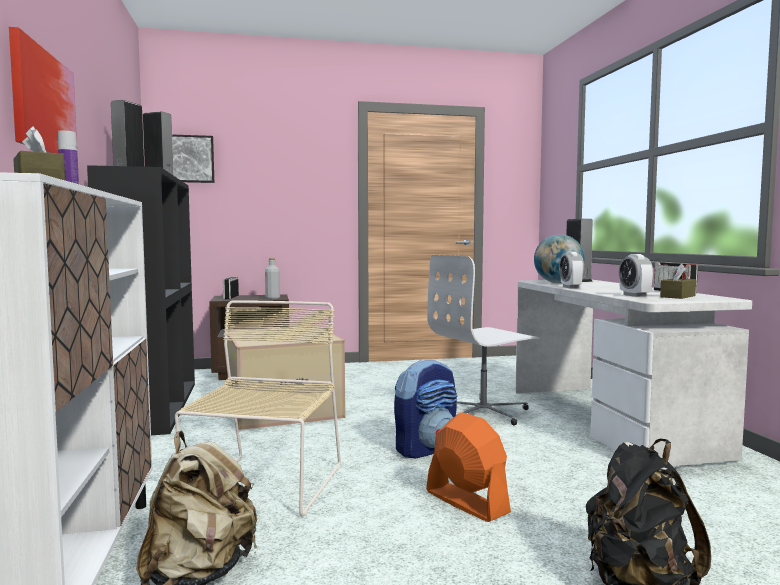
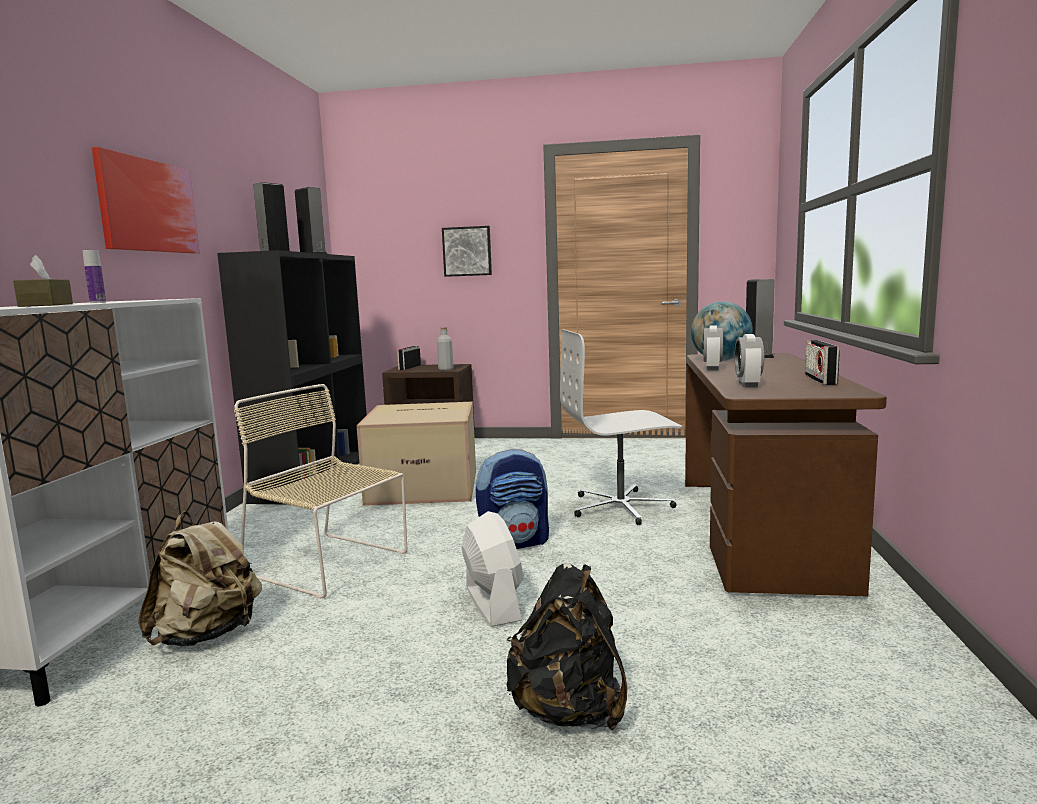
camera: 20 degrees right, 5 degrees up
(190, 159) = (371, 225): picture -> picture (467, 251)
(264, 487) = (329, 564): beige chair -> beige chair turned 90 degrees counterclockwise
(466, 502) = (492, 603): orange fan -> white fan
(608, 420) = (759, 529): white desk -> brown desk
(677, 296) = (799, 388): brown tissue box -> none

